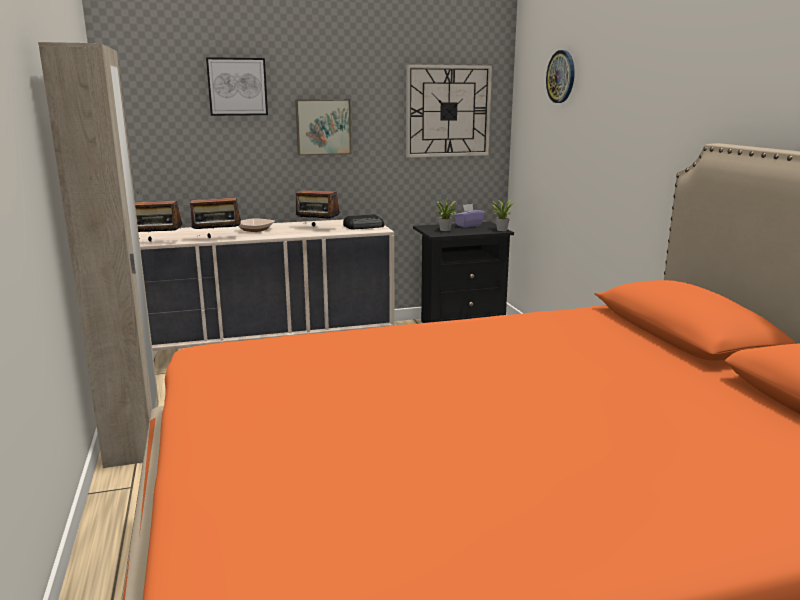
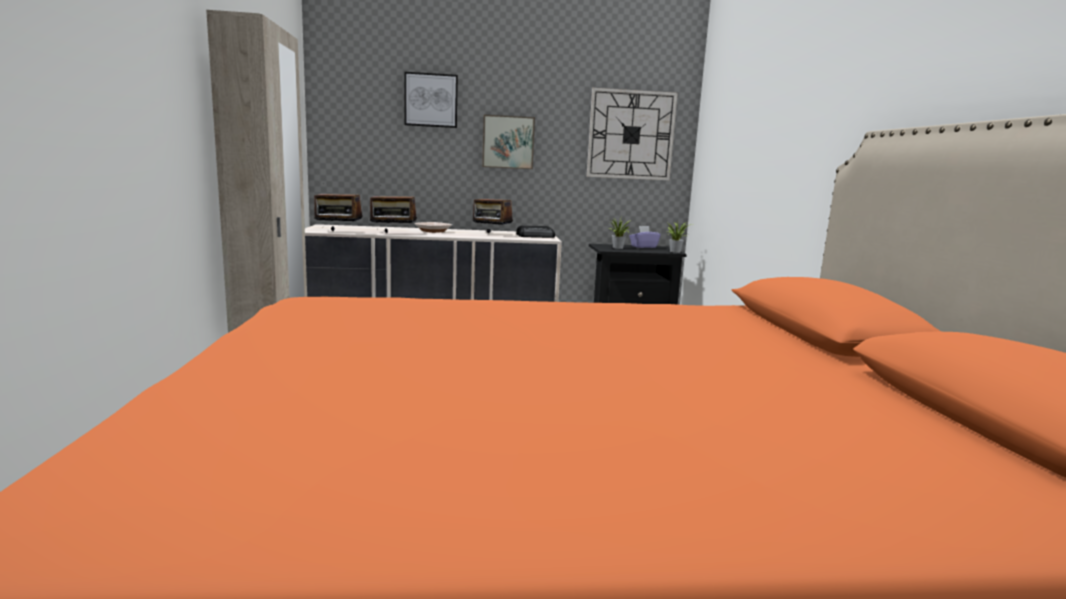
camera: 10 degrees right, 5 degrees down
(561, 76) = (740, 96): wall clock -> none

